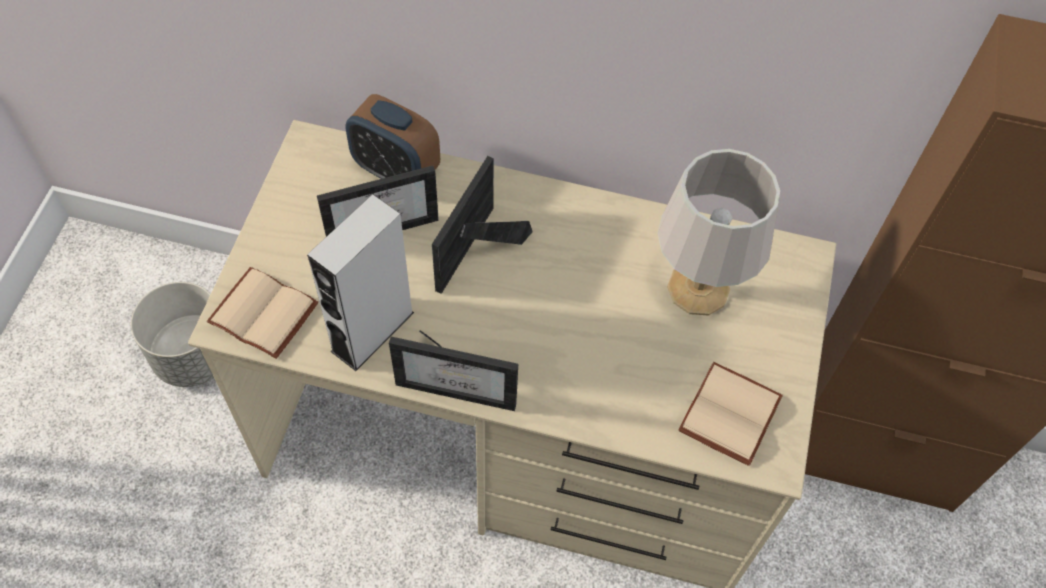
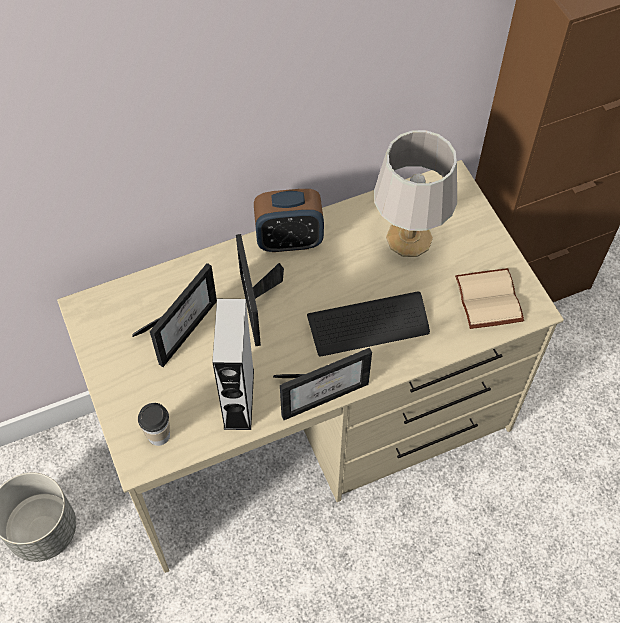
camera: 35 degrees left, 0 degrees up
(266, 312) = (158, 435): beige book -> cup
(396, 171) = (160, 288): alarm clock -> alarm clock (289, 241)
(570, 350) = (368, 325): none -> keyboard

